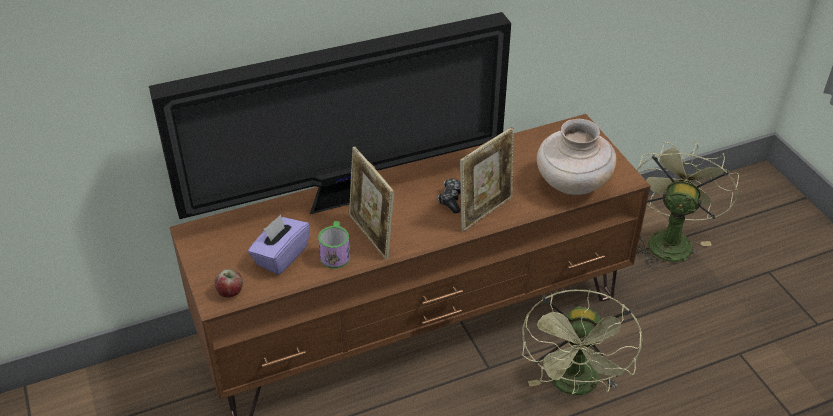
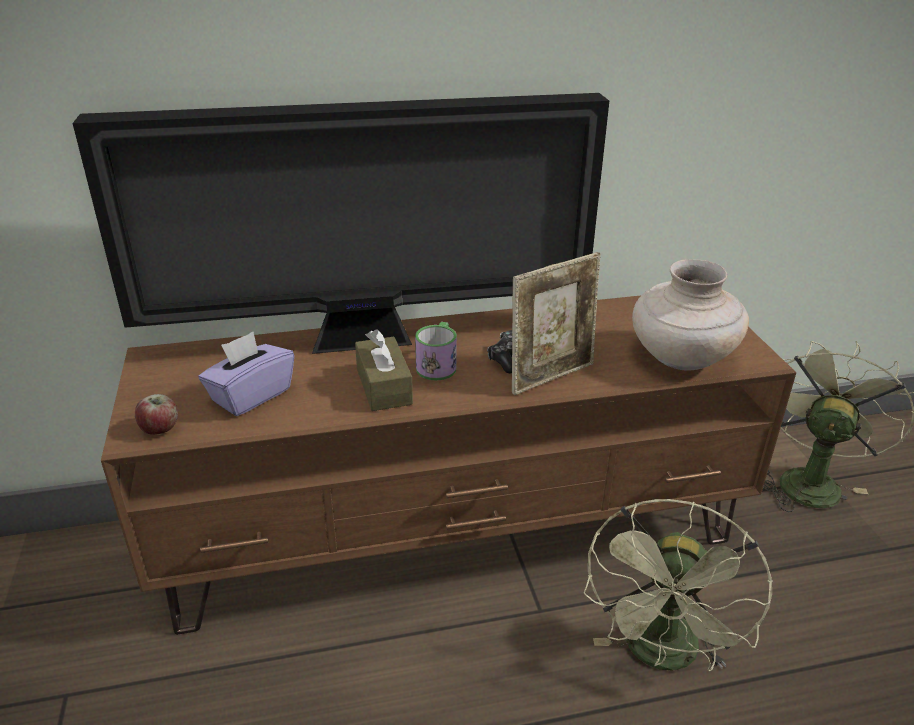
camera: 10 degrees right, 10 degrees down
(336, 253) = (326, 400): mug -> mug (438, 364)
(371, 236) = (384, 386): picture frame -> brown tissue box

